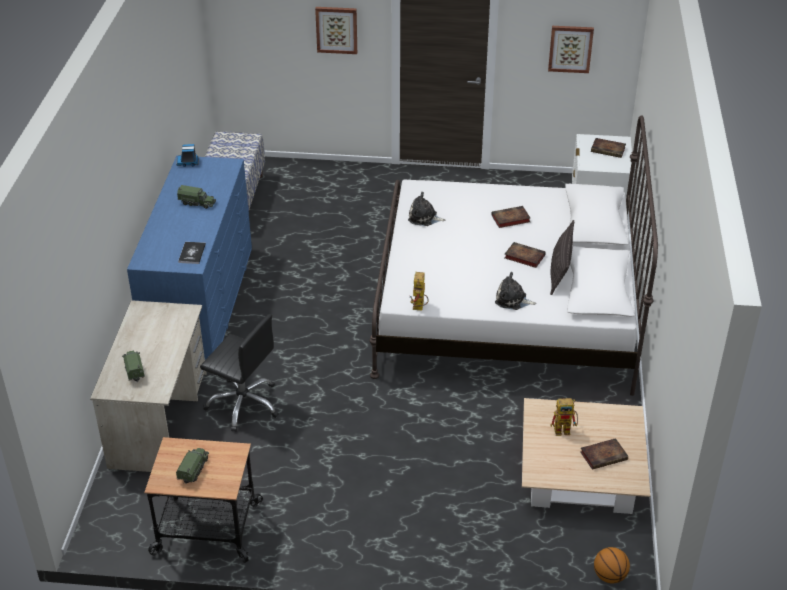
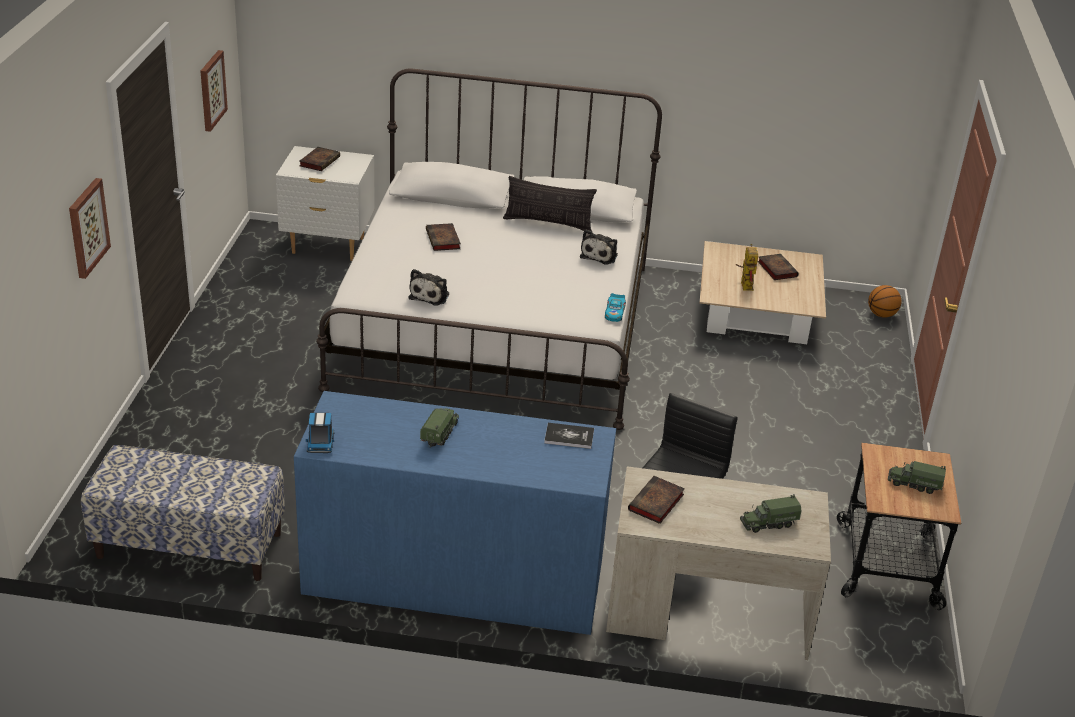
camera: 90 degrees left, 5 degrees down
(419, 308) = (614, 313): toy robot -> toy car
(523, 257) = (520, 240): book -> book (656, 503)

